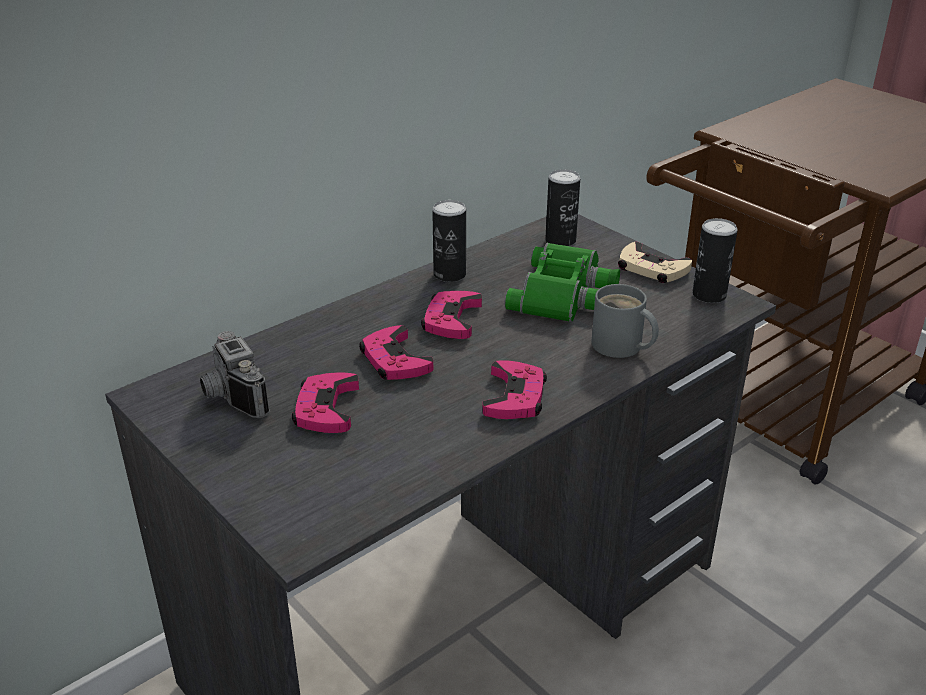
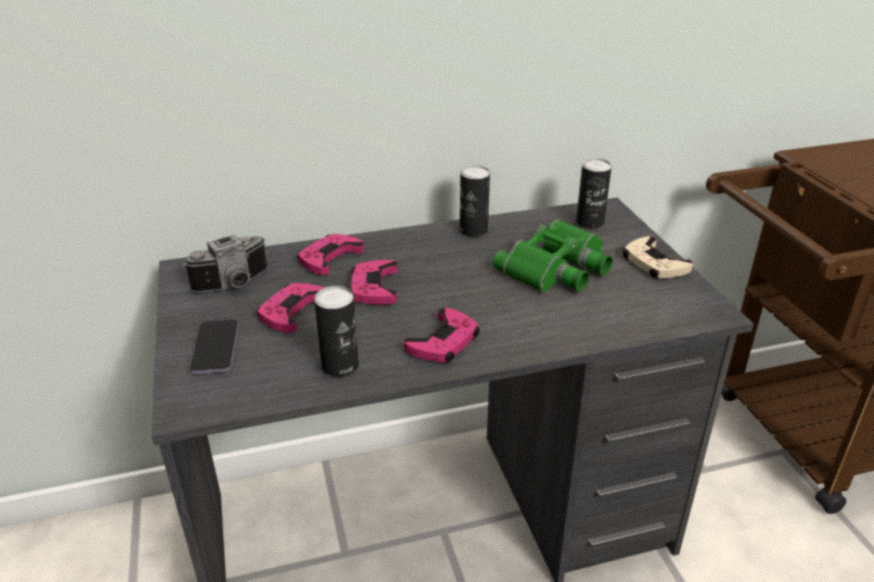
camera: 25 degrees right, 0 degrees up
(230, 397) = (235, 285): camera -> camera turned 120 degrees counterclockwise
(273, 471) = (215, 348): none -> phone
(451, 320) = (445, 266): pink game controller -> pink game controller (329, 258)
(620, 347) = (569, 324): grey mug -> none
(709, 295) = (691, 299): can -> can (340, 366)

